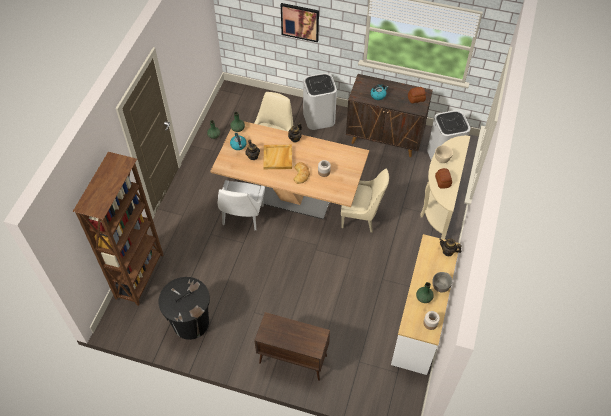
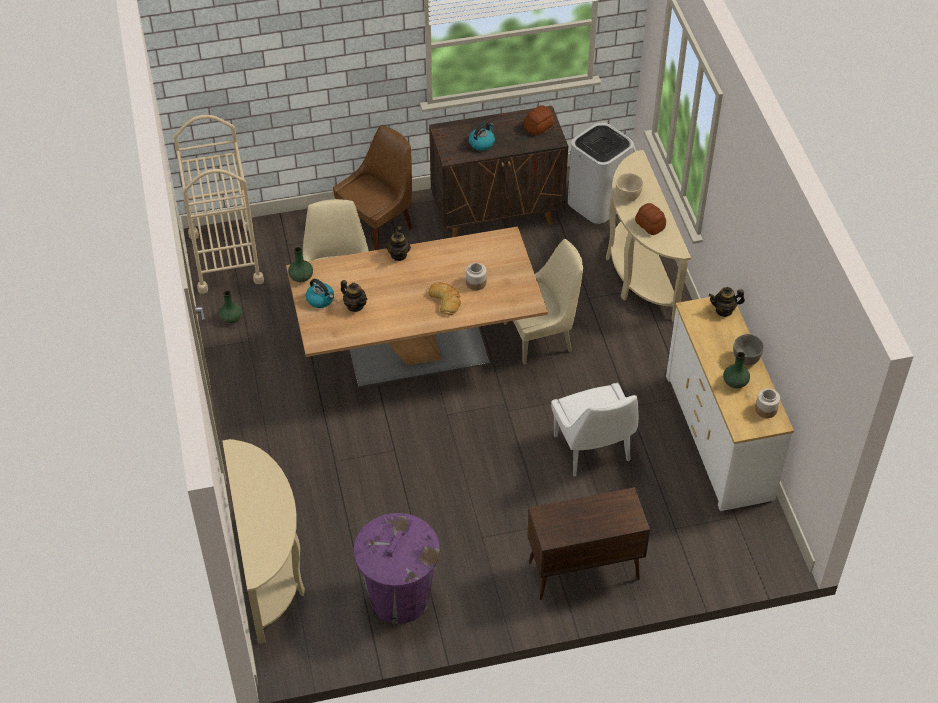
camera: 30 degrees left, 5 degrees down
(140, 276) = (270, 570): brown bookcase -> beige console table
(190, 323) = (399, 597): black trash can -> purple trash can
(233, 103) = (225, 258): none -> beige cart
(242, 216) = (365, 415): white chair -> white chair (593, 450)
(278, 158) = (394, 292): beige tray -> none
(300, 22) = (314, 76): picture -> none
(319, 118) = (378, 225): white trash can -> brown chair

